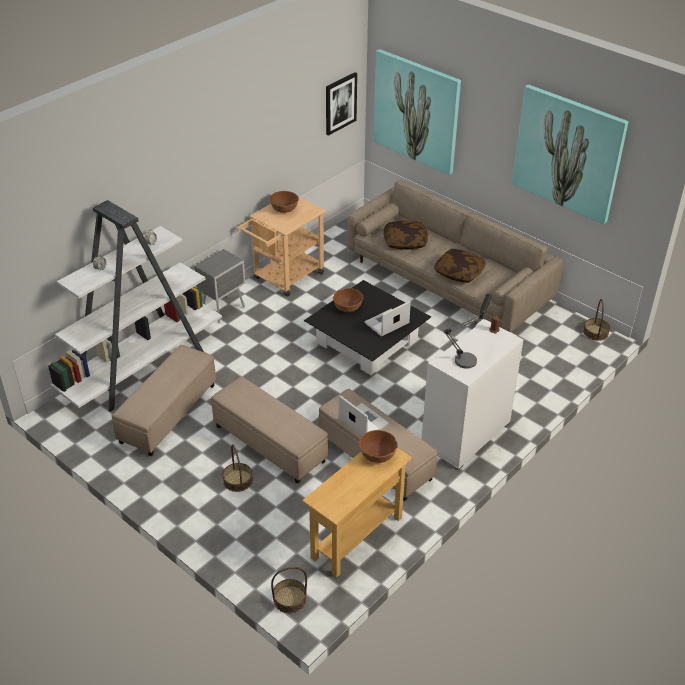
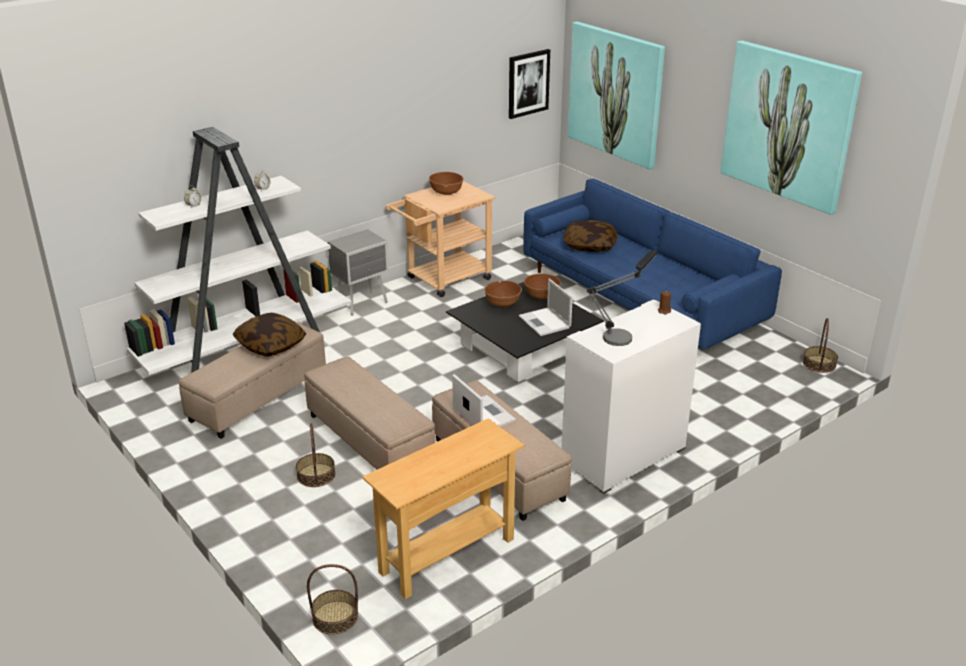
camera: 10 degrees right, 10 degrees down
(377, 455) = (478, 437): brown bowl -> brown bowl (542, 296)
(386, 323) = (545, 322): laptop -> laptop turned 90 degrees counterclockwise
(448, 281) = (640, 298): beige sofa -> blue sofa
(459, 272) = (648, 278): pillow -> pillow (271, 344)

